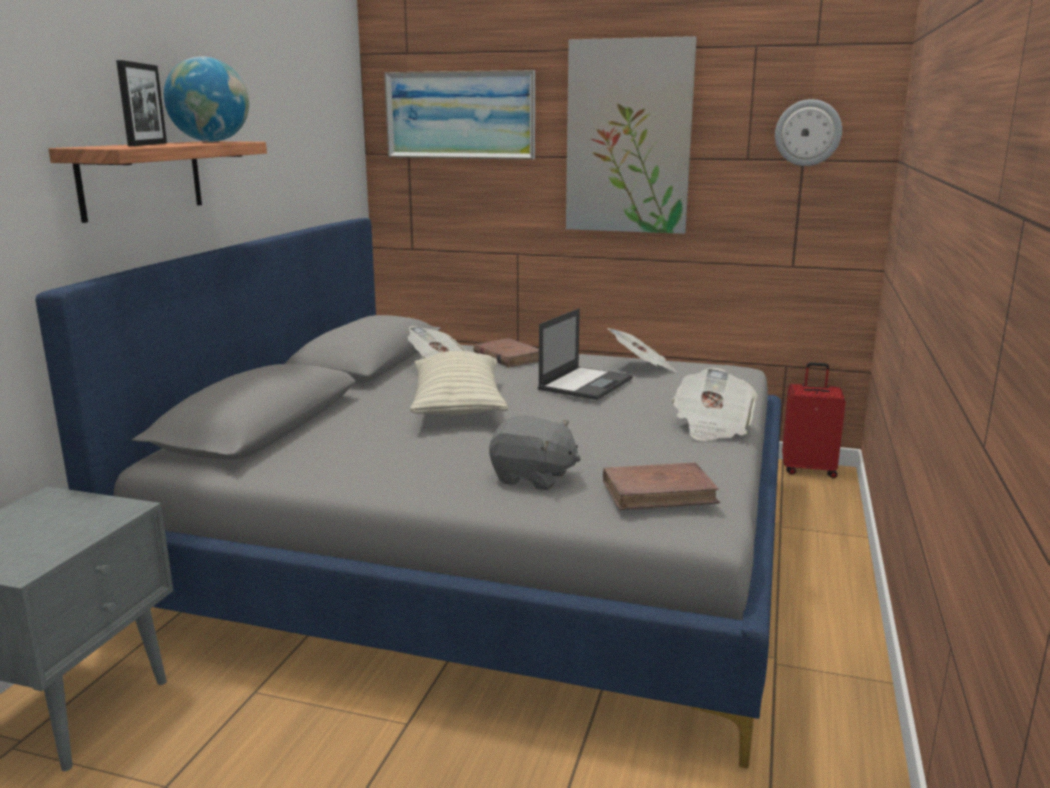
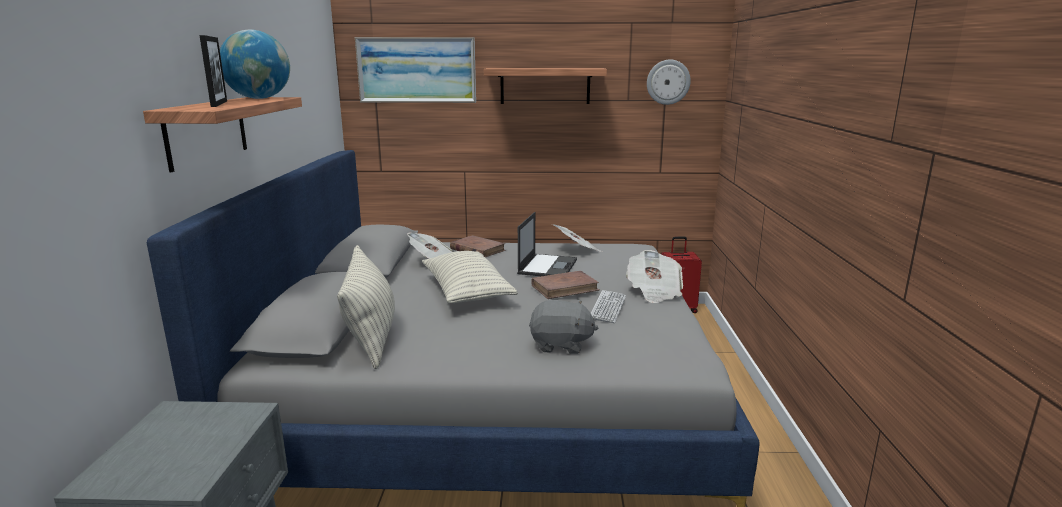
camera: 15 degrees left, 0 degrees up
(307, 443) = (371, 336): none -> pillow
(627, 439) = (608, 307): none -> keyboard
(628, 137) = (545, 86): picture -> shelf
(659, 492) = (657, 346): brown book -> brown book (565, 288)

